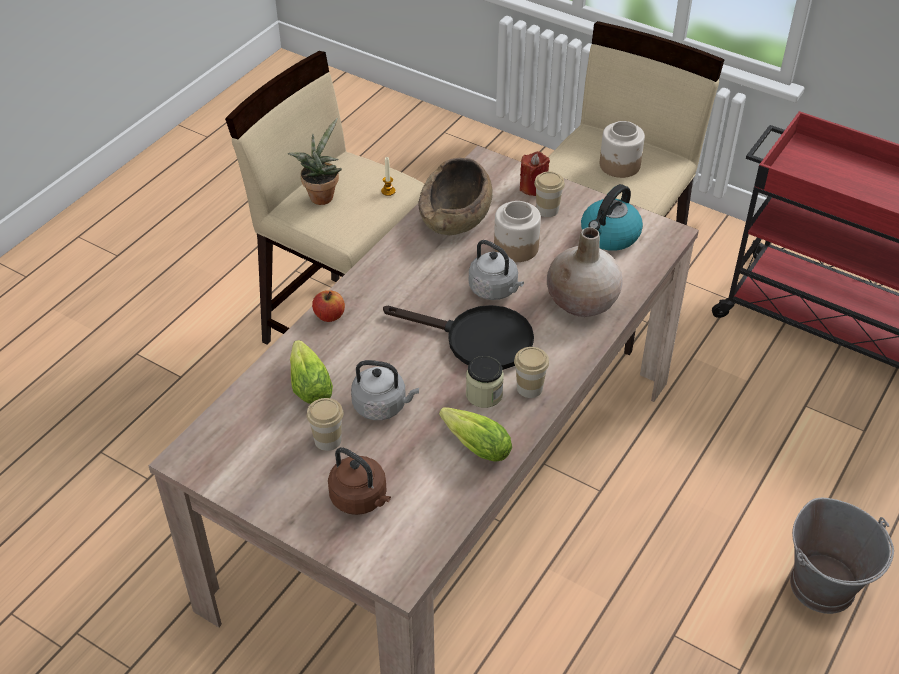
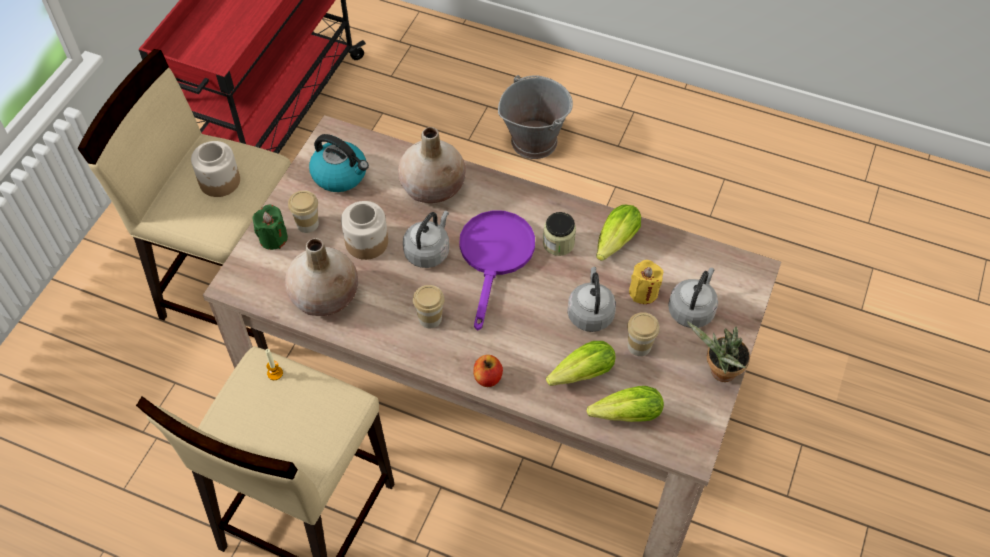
camera: 100 degrees left, 10 degrees up
(250, 410) = (622, 415): none -> lettuce
(321, 195) = (287, 436): potted plant -> potted plant (719, 372)
(361, 499) = (692, 310): brown kettle -> grey kettle
(397, 458) = (643, 292): none -> yellow candle
(456, 216) = (325, 296): brown bowl -> beige vase
(477, 340) = (495, 256): black frying pan -> purple frying pan
(529, 388) = (543, 214): cup -> cup (430, 318)
(533, 187) = (273, 238): red candle -> green candle

